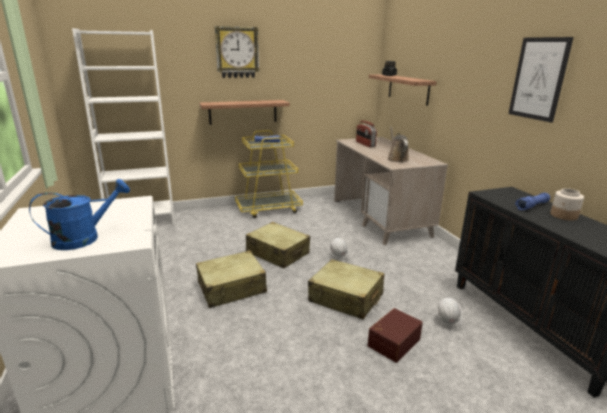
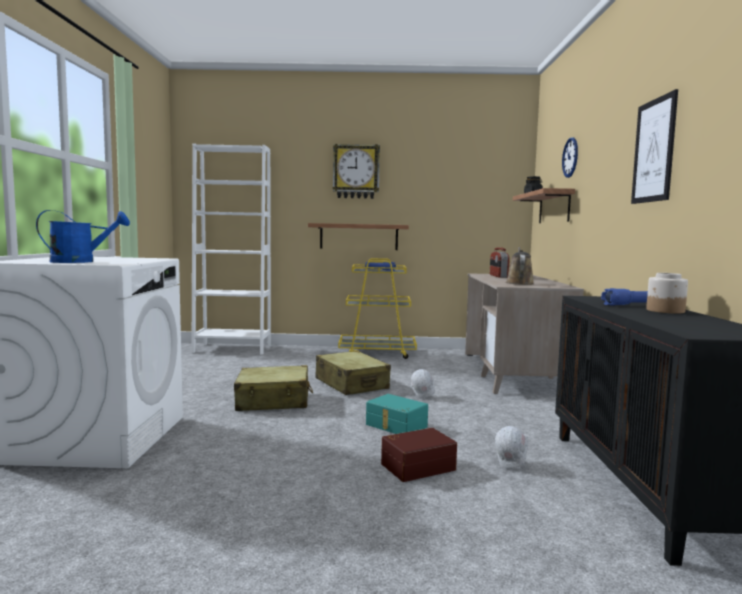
camera: 20 degrees right, 15 degrees down
(346, 298) = (395, 426): beige suitcase -> turquoise storage box
(430, 53) = (570, 157): none -> wall clock

